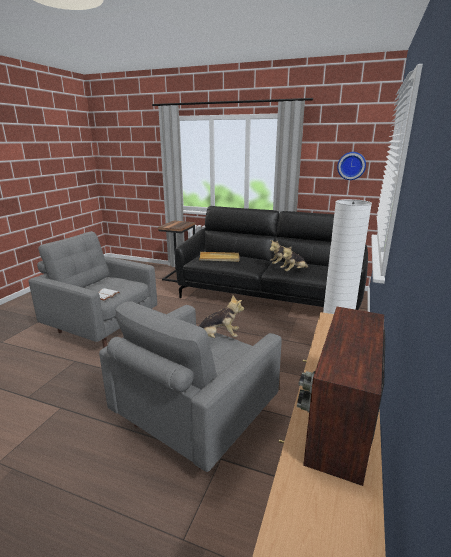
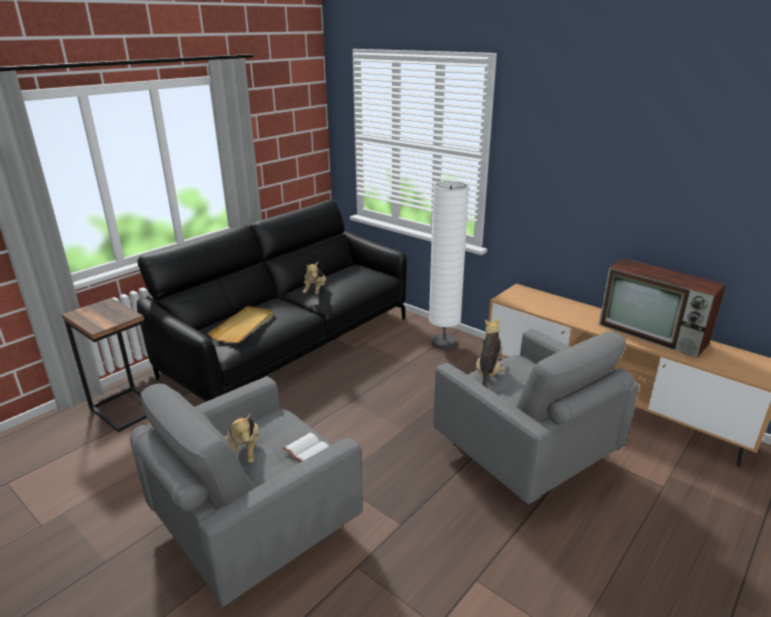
camera: 70 degrees left, 5 degrees up
(293, 271) = (344, 291): plush toy -> plush toy (245, 451)
(351, 166) = (297, 140): wall clock -> none

